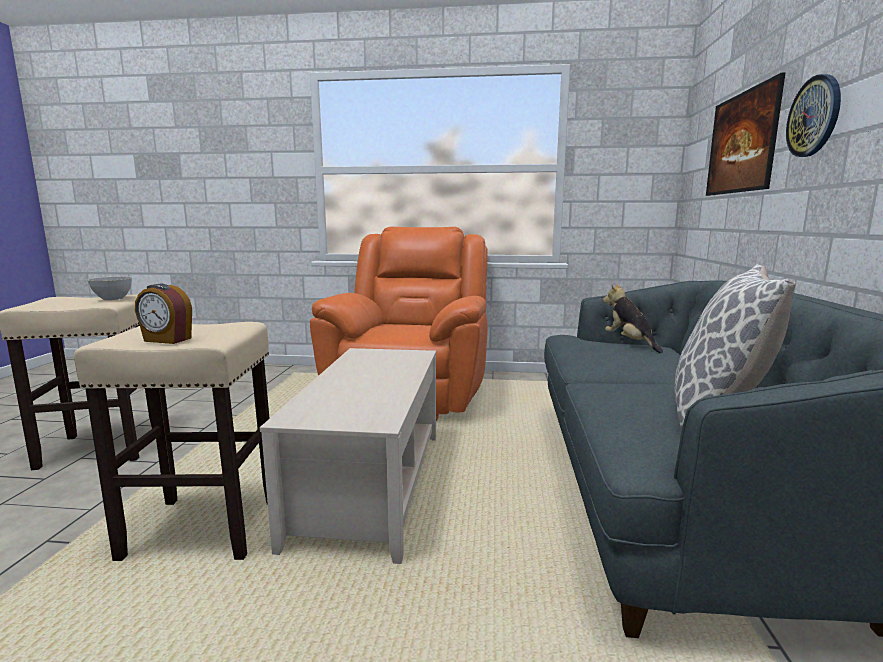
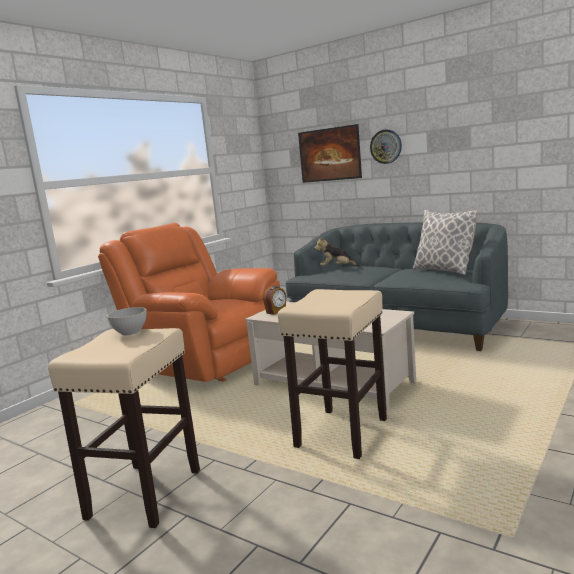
camera: 60 degrees left, 0 degrees up
(167, 340) = (351, 299): alarm clock -> alarm clock (276, 312)

